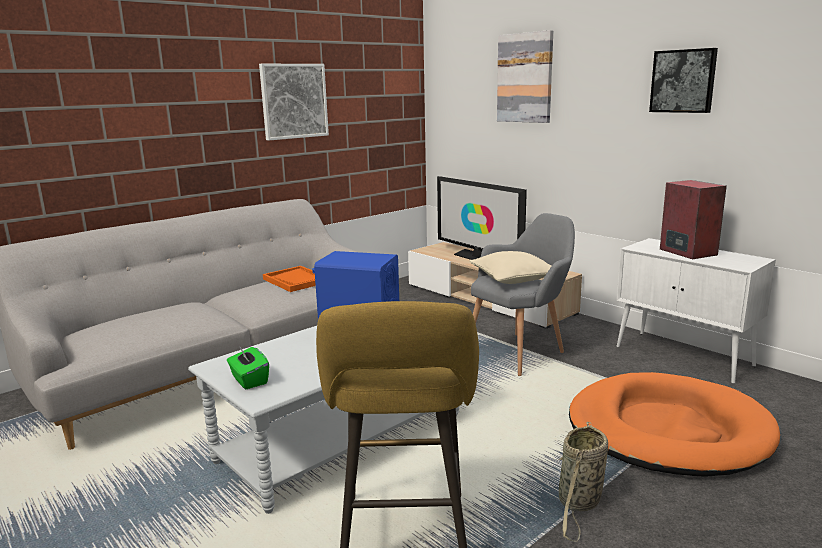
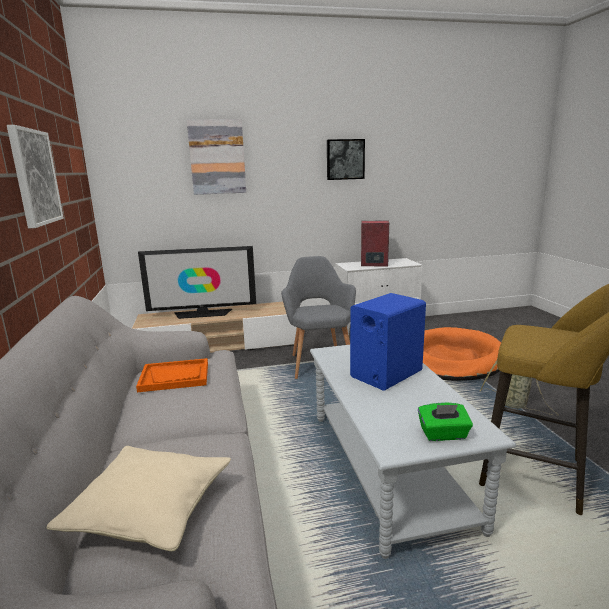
camera: 60 degrees left, 0 degrees up
(514, 279) = (317, 308): beige pillow -> beige pillow (150, 509)

